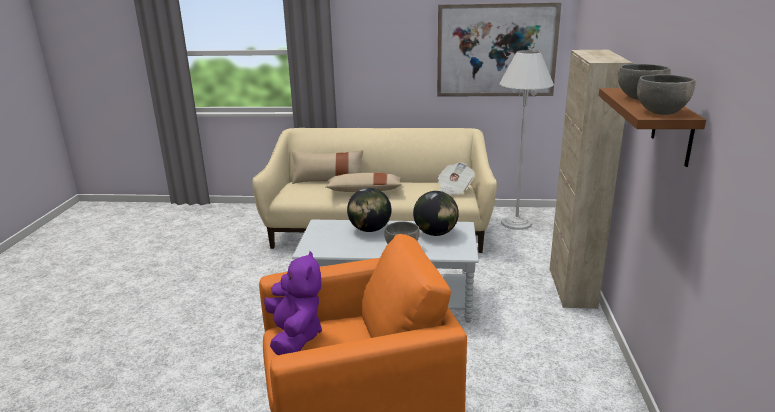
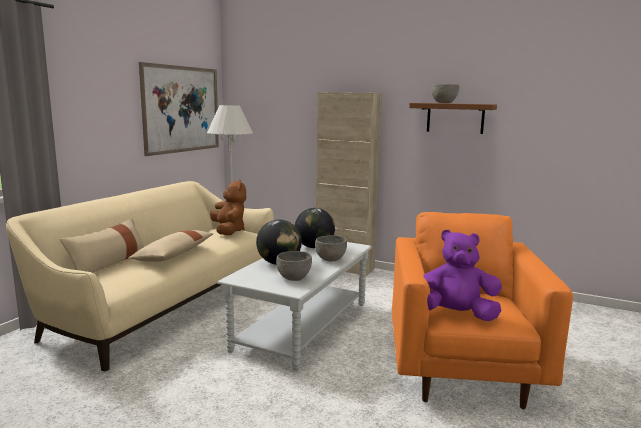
camera: 70 degrees left, 10 degrees down
(454, 189) = (228, 231): newspaper -> brown plush toy
(661, 112) = (480, 103): grey bowl -> grey bowl (294, 278)

